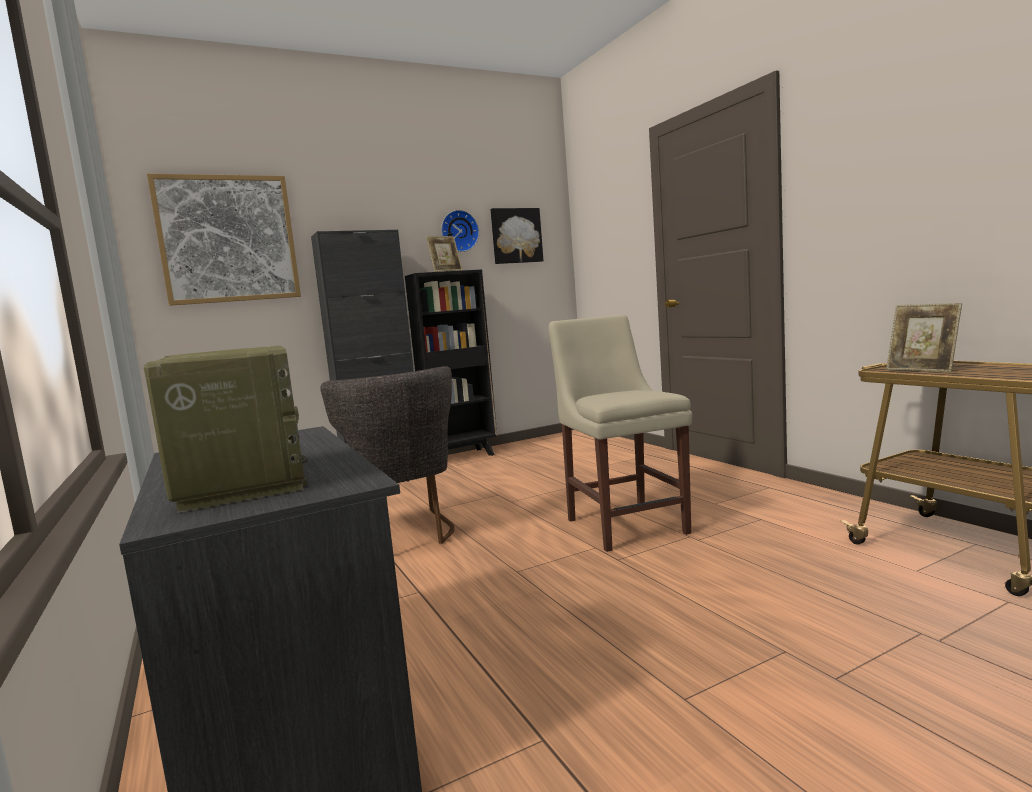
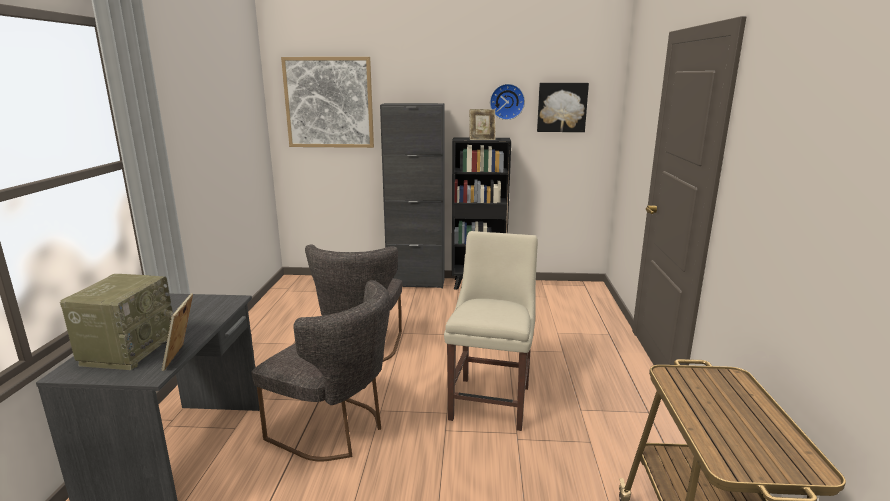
camera: 30 degrees right, 10 degrees up
(486, 606) = (335, 429): none -> grey chair
(922, 370) = (698, 390): picture frame -> picture frame (182, 357)

